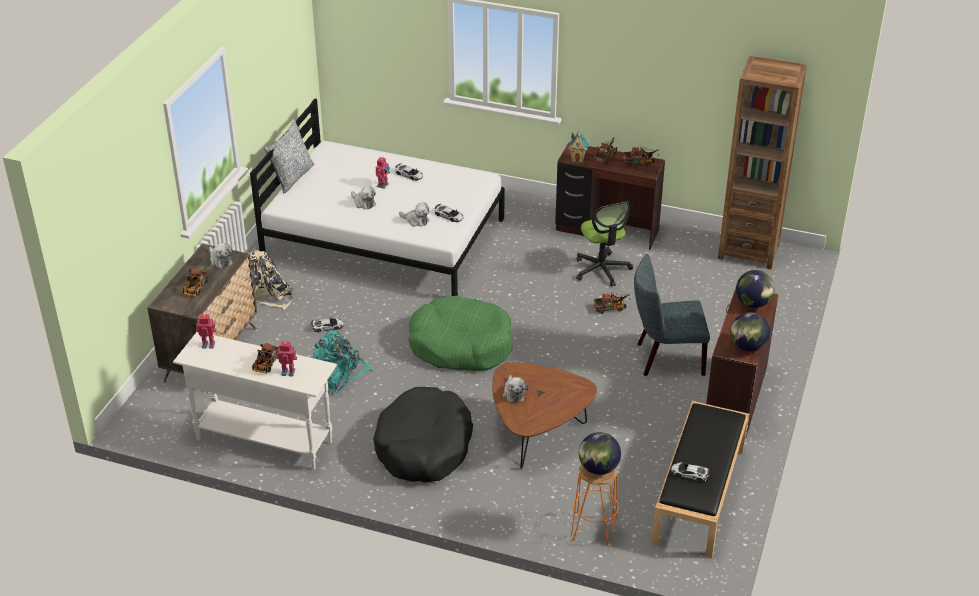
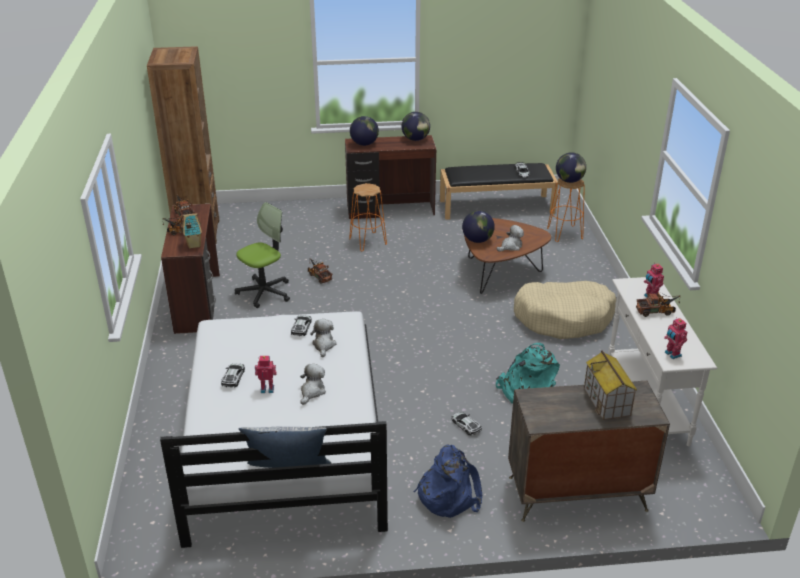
camera: 115 degrees left, 5 degrees down
(195, 289) = (607, 402): toy truck -> toy house
(220, 260) = (545, 405): plush toy -> none
(266, 294) = (448, 494): beige backpack -> blue backpack
(424, 446) = (564, 318): black dog bed -> beige dog bed
(461, 345) = (427, 336): green dog bed -> none
(542, 374) = (477, 240): none -> globe
(665, 358) = (367, 242): grey chair -> orange stool

